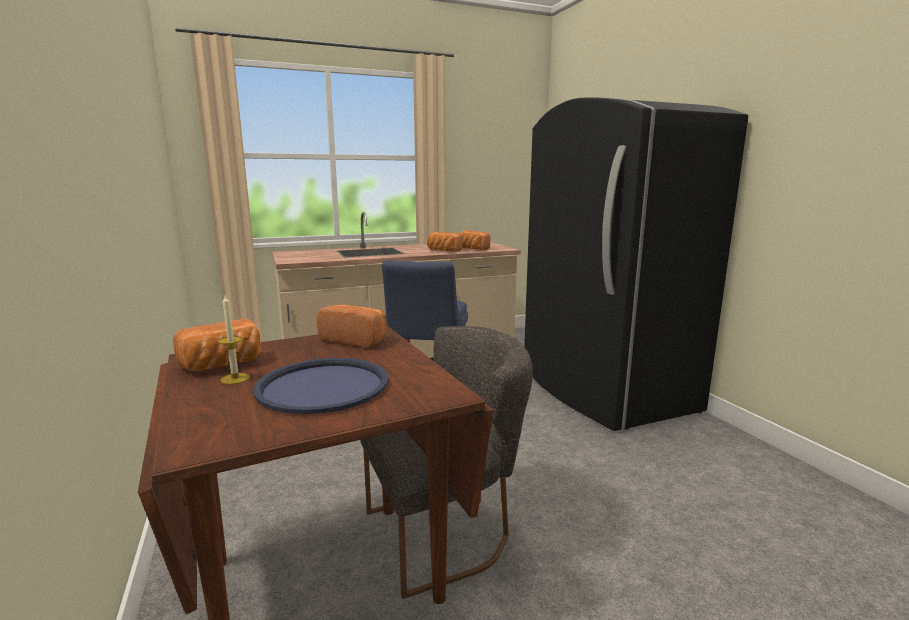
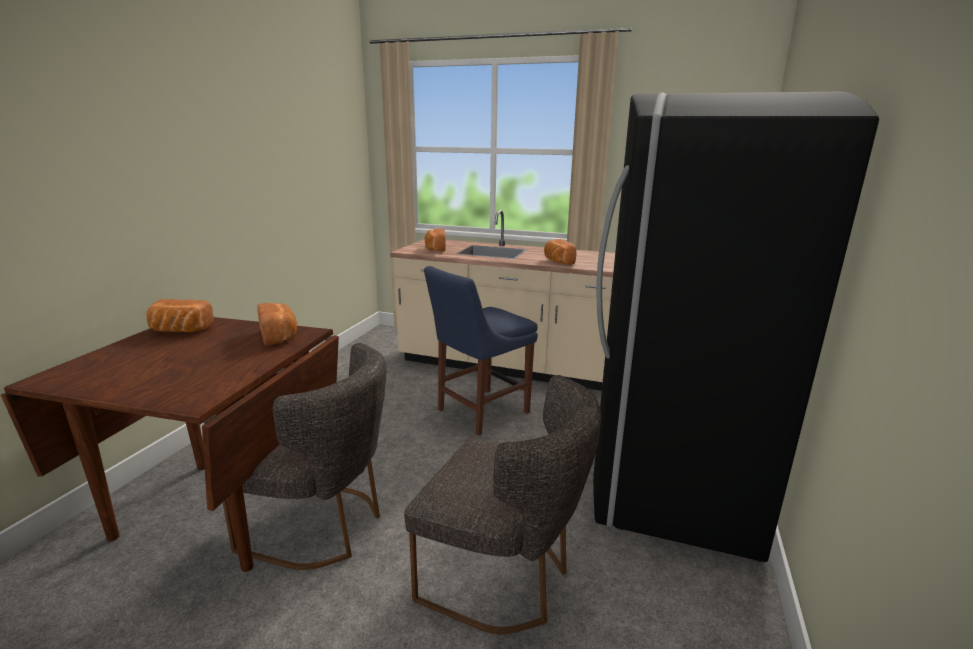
camera: 40 degrees right, 5 degrees up
(235, 379) = (160, 343): candle -> none
(323, 386) = (171, 365): blue tray -> none
(471, 249) = (592, 264): bread -> bread (435, 249)
(617, 487) = (504, 577): none -> grey chair

